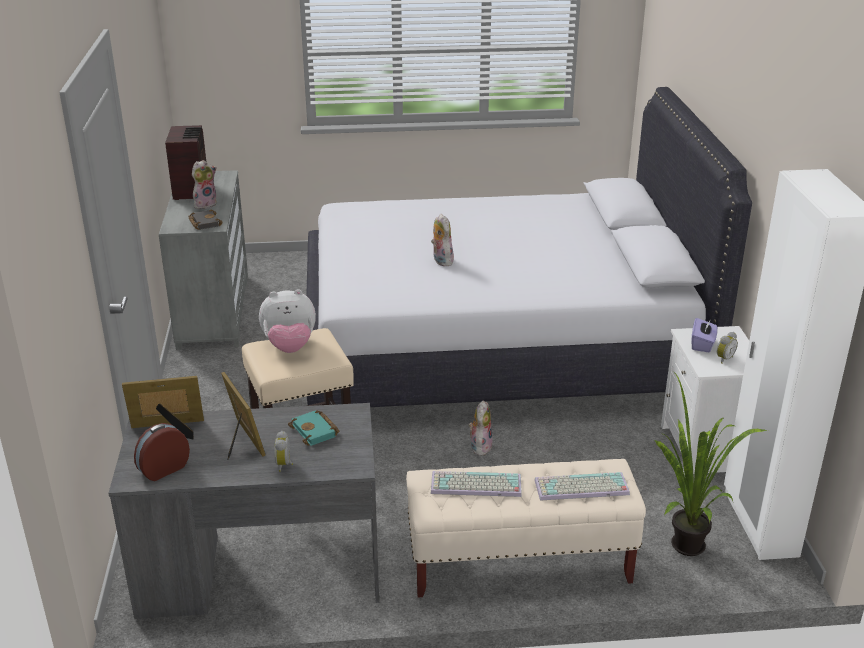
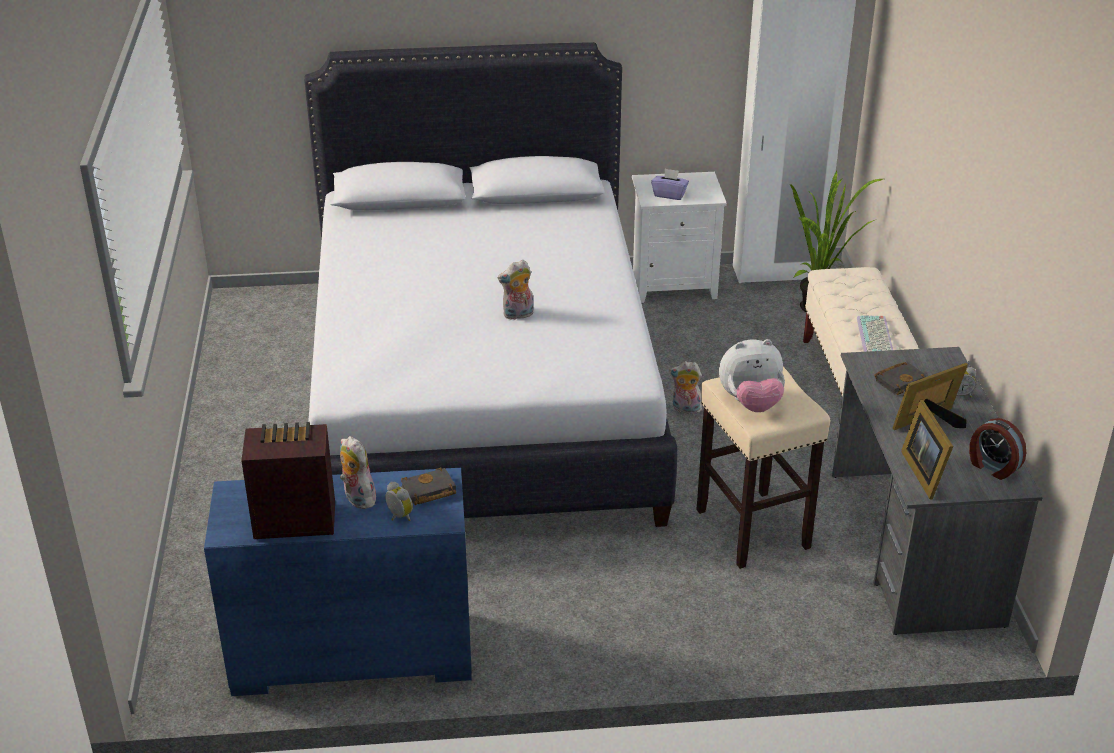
camera: 90 degrees left, 5 degrees up
(213, 310) = (352, 655): grey dresser -> blue dresser
(289, 347) = (751, 403): plush toy -> plush toy turned 90 degrees clockwise
(316, 431) = (900, 380): turquoise book -> black book
(580, 488) = (865, 291): keyboard -> none
(723, 359) = (694, 188): alarm clock -> alarm clock (398, 517)

